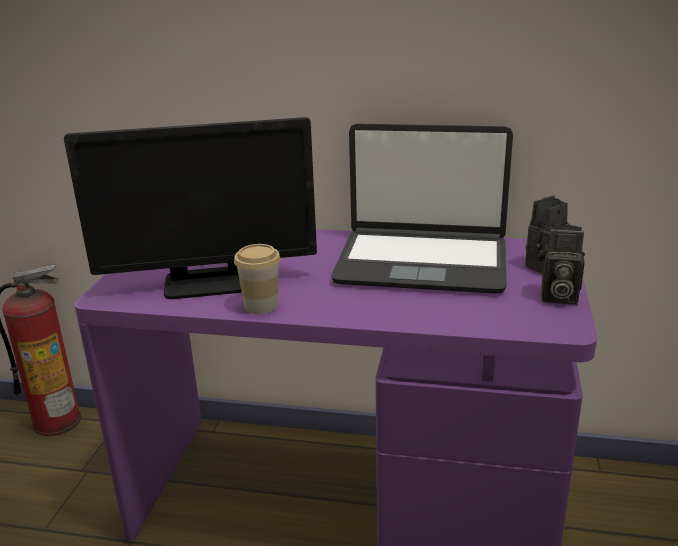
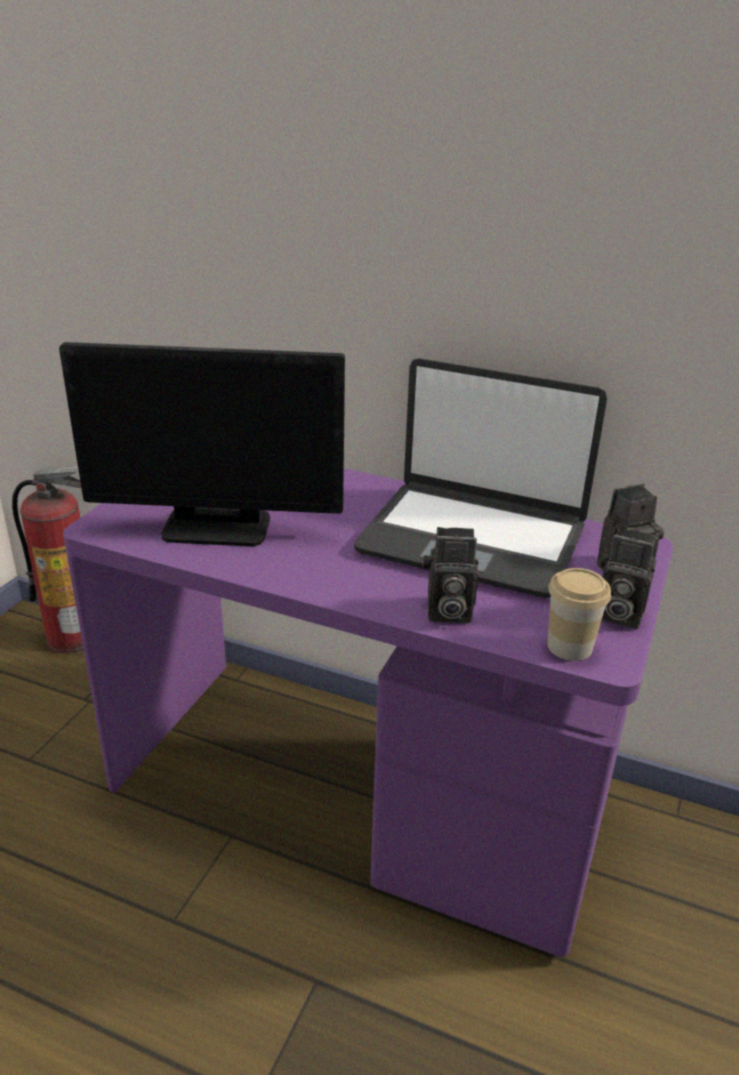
camera: 10 degrees right, 5 degrees up
(261, 305) = (262, 567): cup -> cup (569, 646)
(426, 315) = (446, 612): none -> camera

